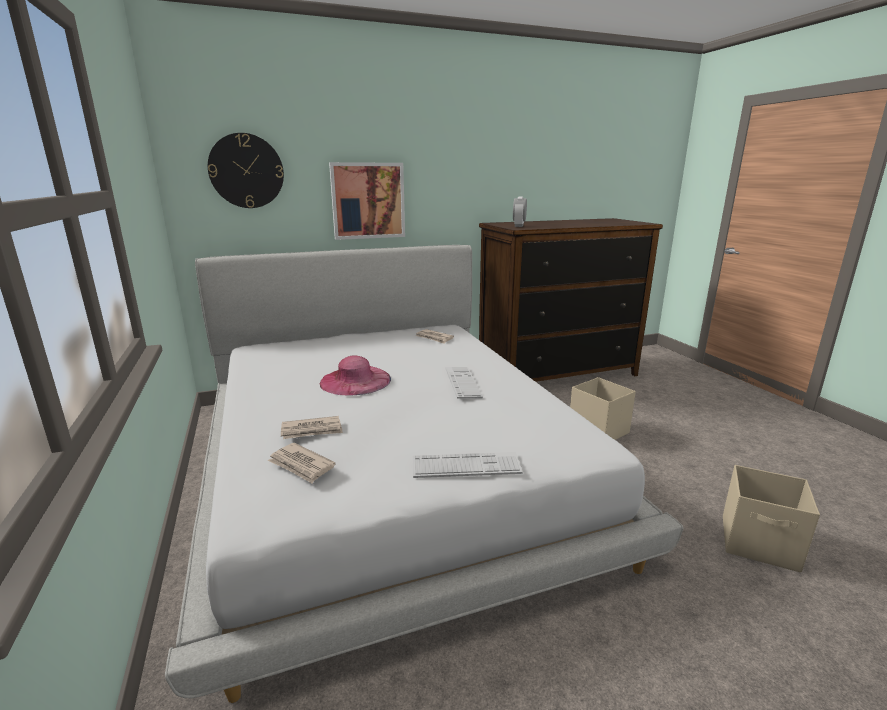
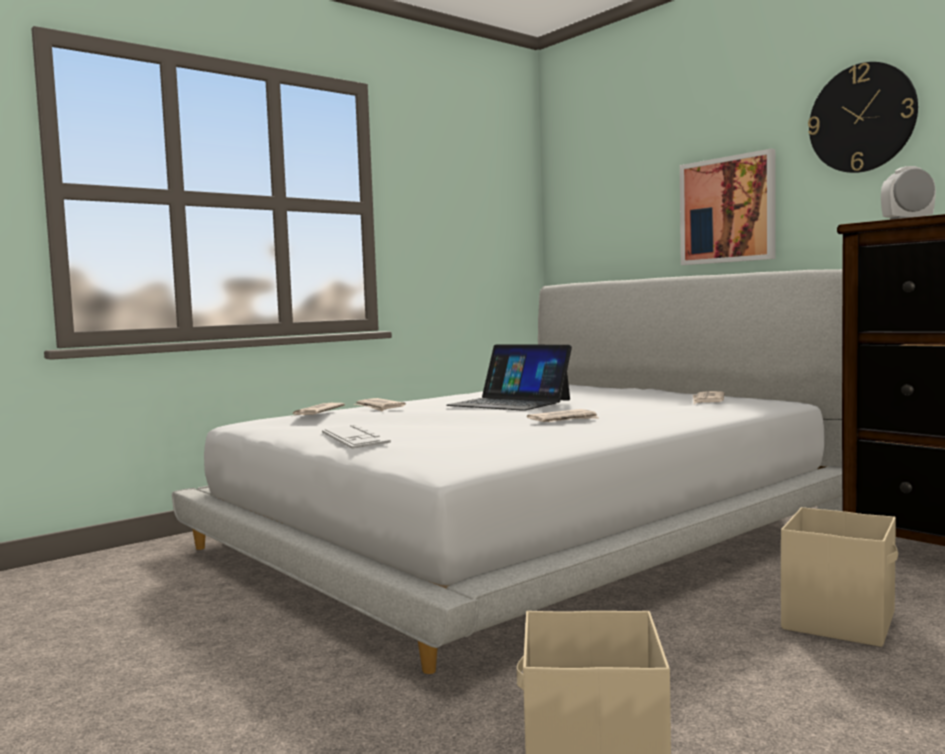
camera: 70 degrees right, 15 degrees down
(246, 171) = (605, 190): wall clock -> wall clock (862, 118)
(355, 380) = (509, 403): pink hat -> laptop
(462, 383) = (564, 420): keyboard -> newspaper

